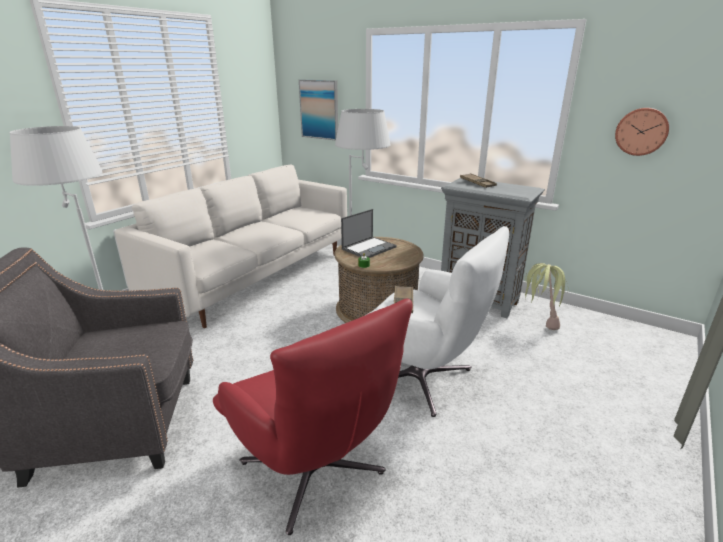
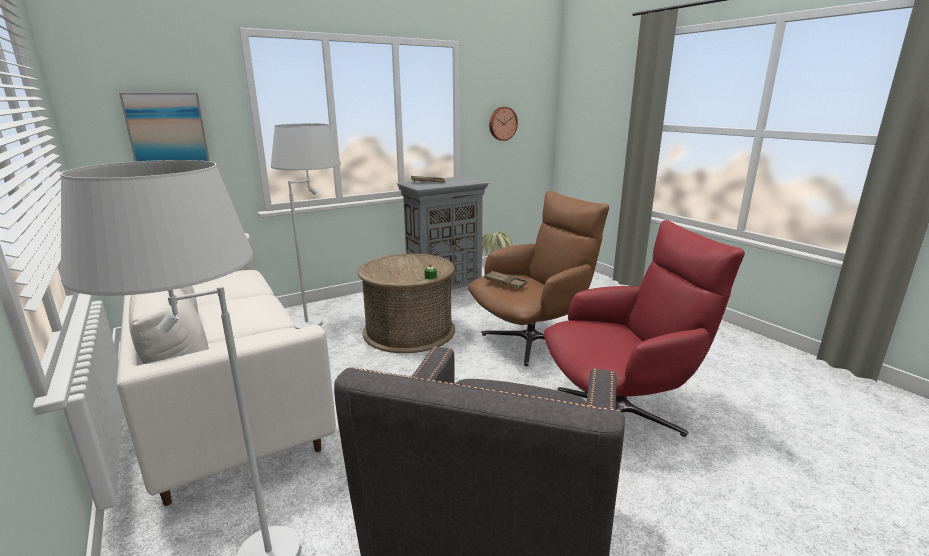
camera: 65 degrees left, 5 degrees down
(369, 248) = (392, 268): laptop -> none
(419, 377) = (531, 340): white armchair -> brown armchair

